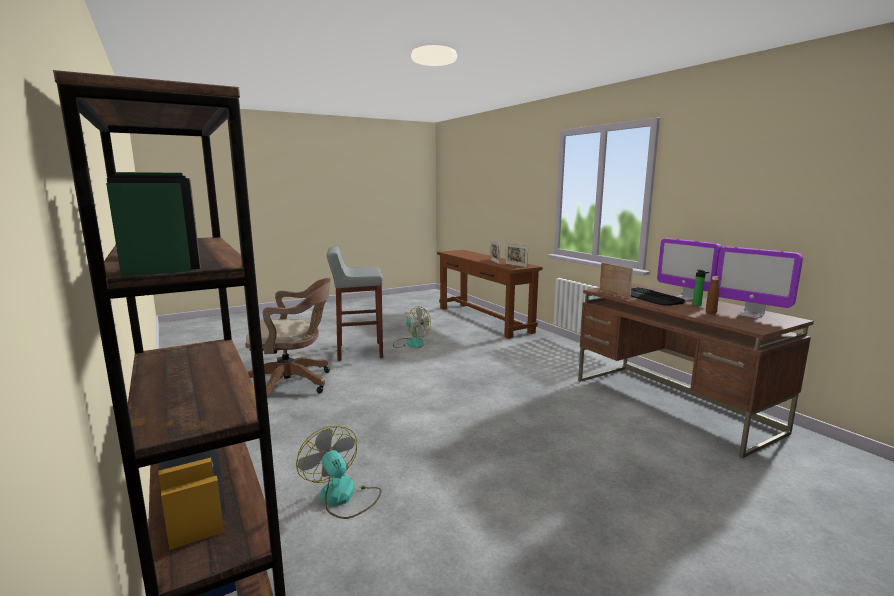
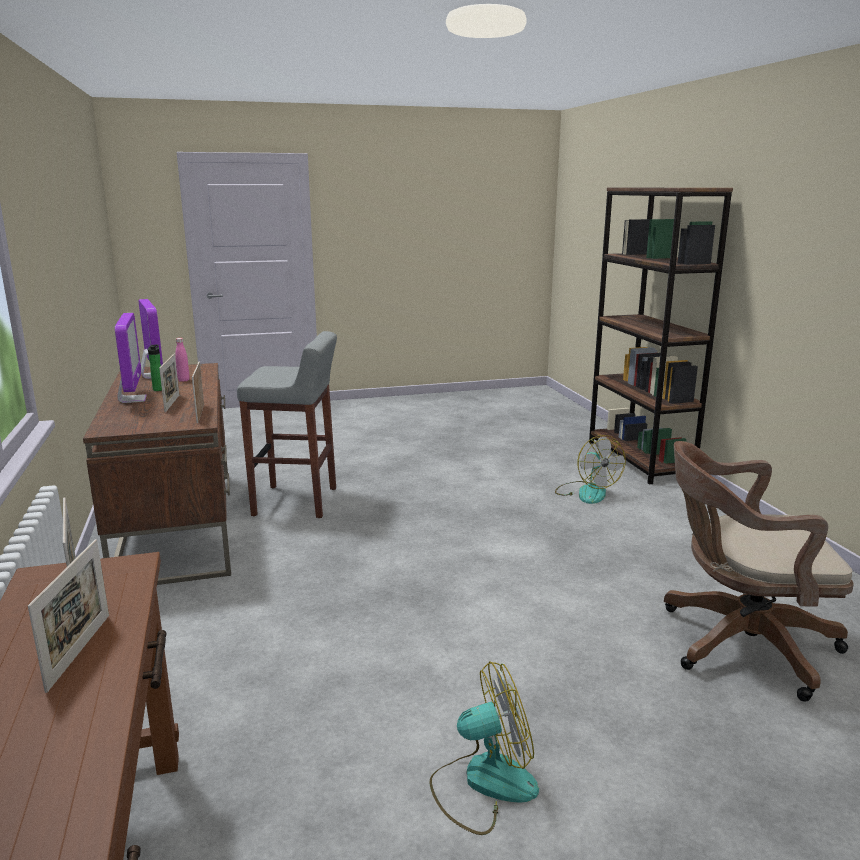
camera: 165 degrees left, 5 degrees up
(358, 351) = (640, 756): grey stool -> grey stool (297, 502)
(411, 343) = (483, 783): fan -> fan turned 120 degrees clockwise
(651, 298) = (172, 403): keyboard -> picture frame
(710, 313) = (183, 380): brown bottle -> pink bottle

